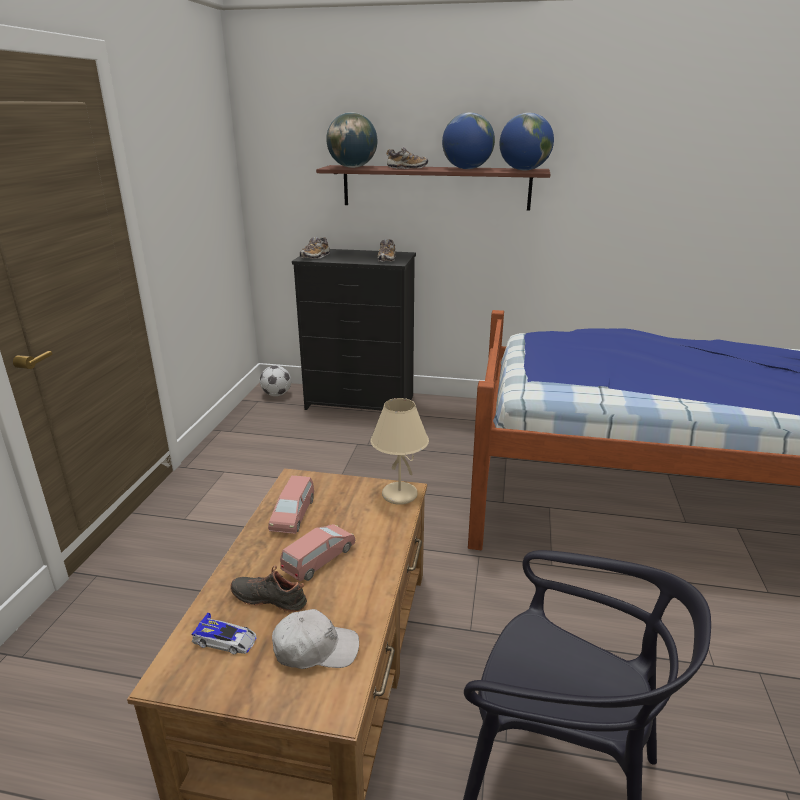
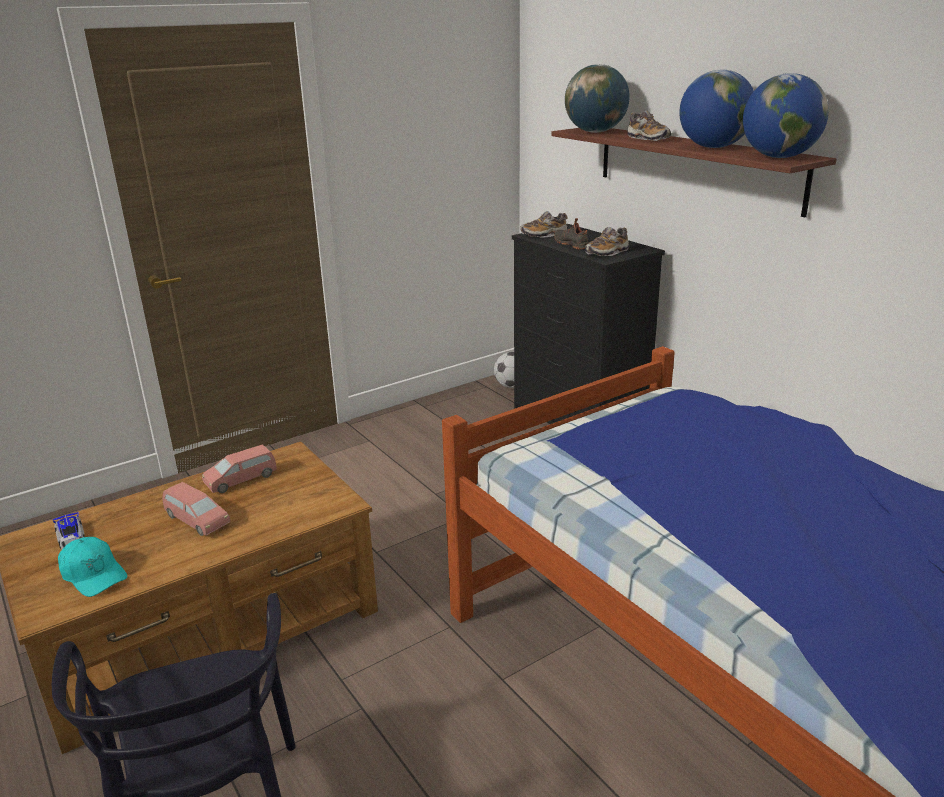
camera: 45 degrees right, 0 degrees up
(270, 598) = (131, 527): black shoe -> black shoe (572, 244)
(315, 649) = (94, 574): white cap -> turquoise cap
(319, 559) = (197, 520): pink toy car -> pink toy car turned 45 degrees clockwise
(398, 495) = (331, 504): beige table lamp -> none

